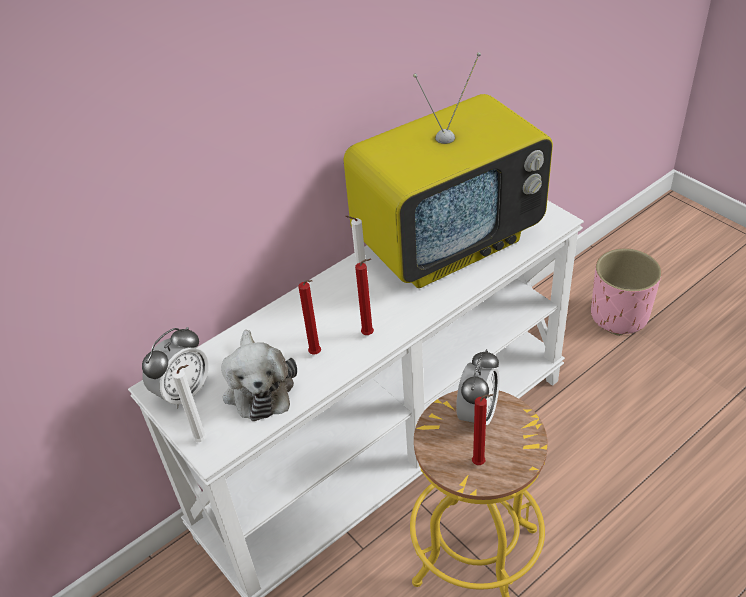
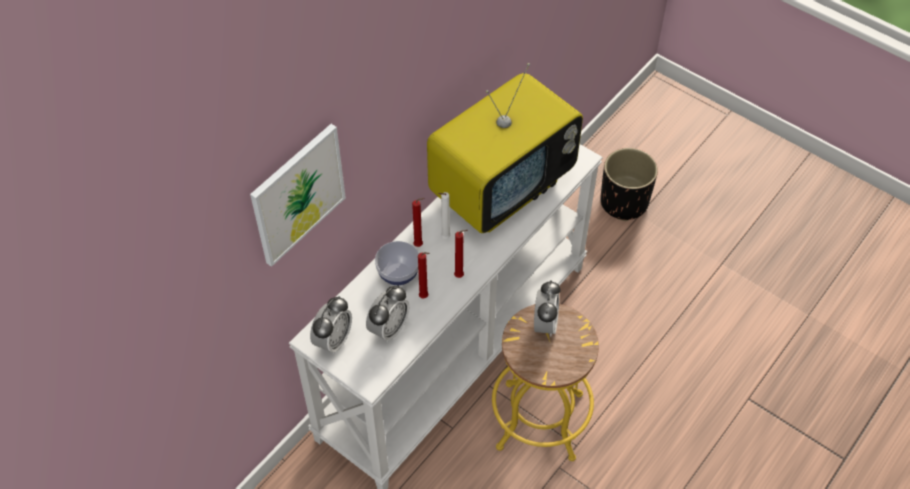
camera: 15 degrees left, 10 degrees up
(120, 160) = (298, 194): none -> picture
(203, 440) = (361, 375): white candle -> none
(258, 386) = (389, 329): plush toy -> alarm clock
(291, 324) = (398, 274): none -> bowl
(480, 463) = (554, 361): red candle -> red candle (419, 245)
(619, 315) = (624, 202): pink planter -> black planter

